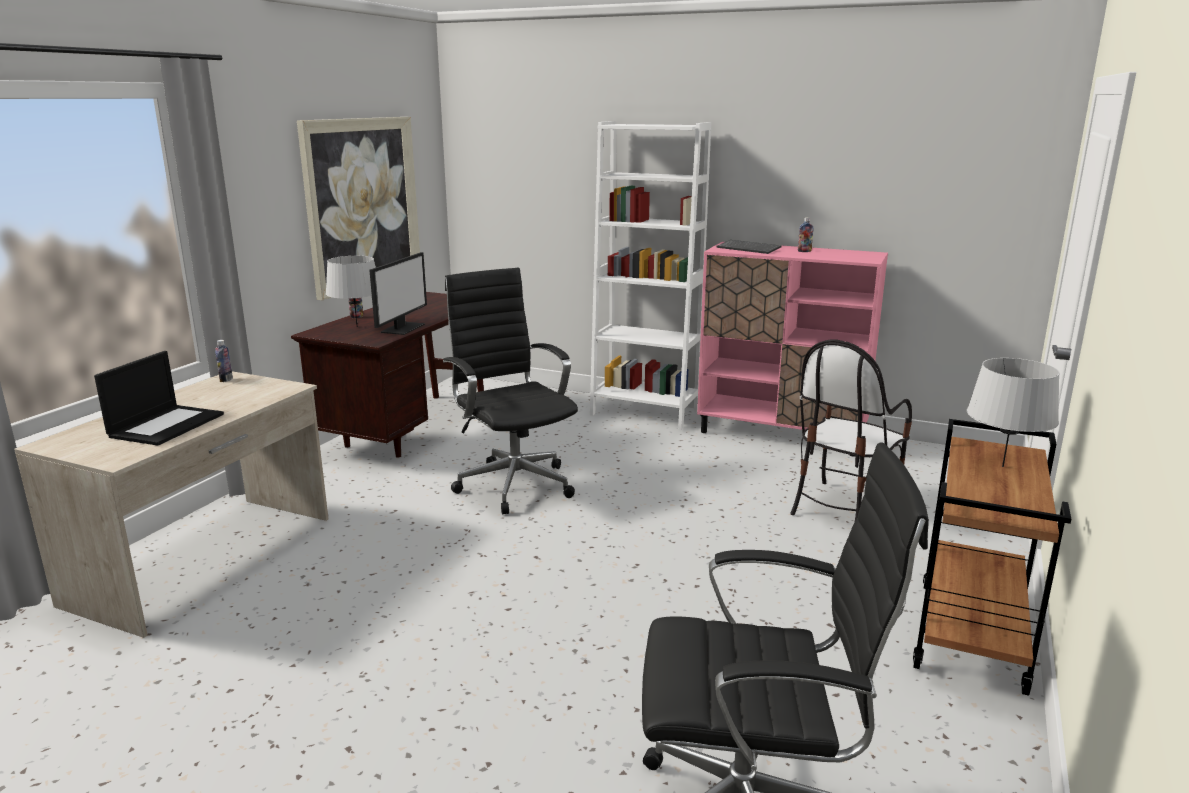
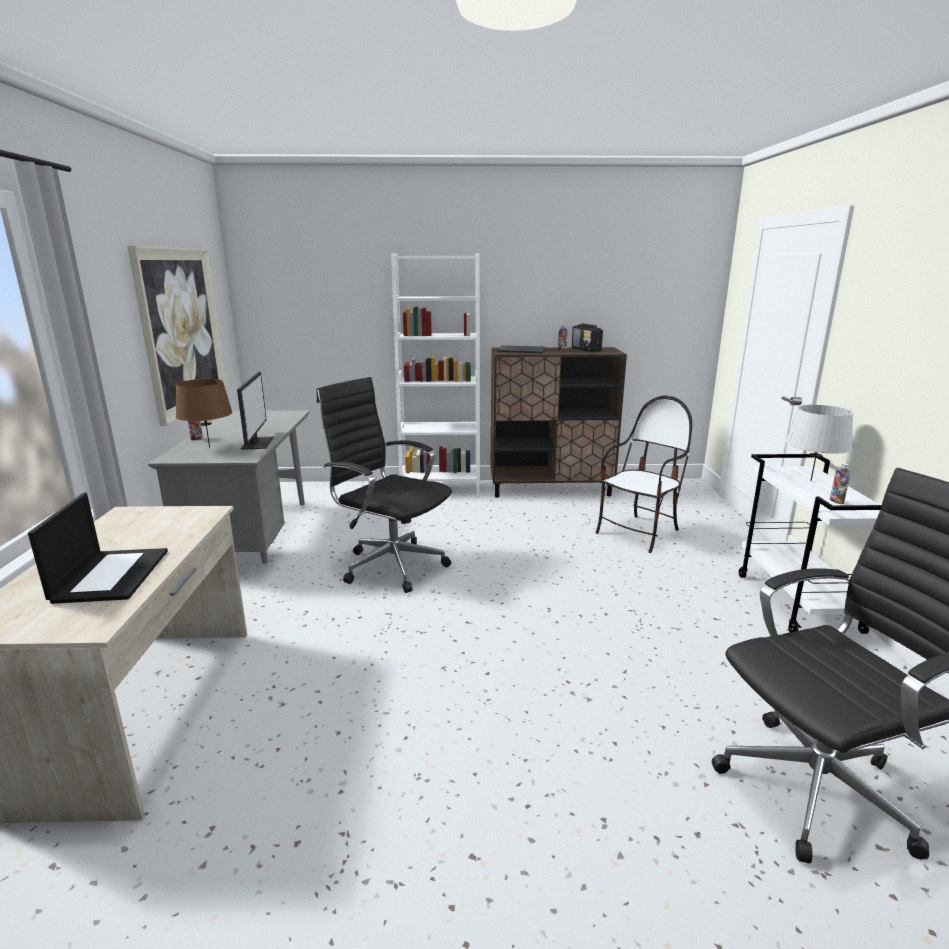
camera: 25 degrees left, 0 degrees up
(226, 379) = (124, 516): bottle -> bottle (836, 501)
(357, 327) = (209, 447): grey table lamp -> brown table lamp
(410, 429) = (254, 535): brown desk -> grey desk
(782, 434) = (551, 489): pink cabinet -> brown cabinet
(838, 253) = (586, 349): none -> radio
(842, 508) = (639, 533): chair -> chair turned 150 degrees counterclockwise
(972, 637) = (799, 603): brown cart -> white cart

